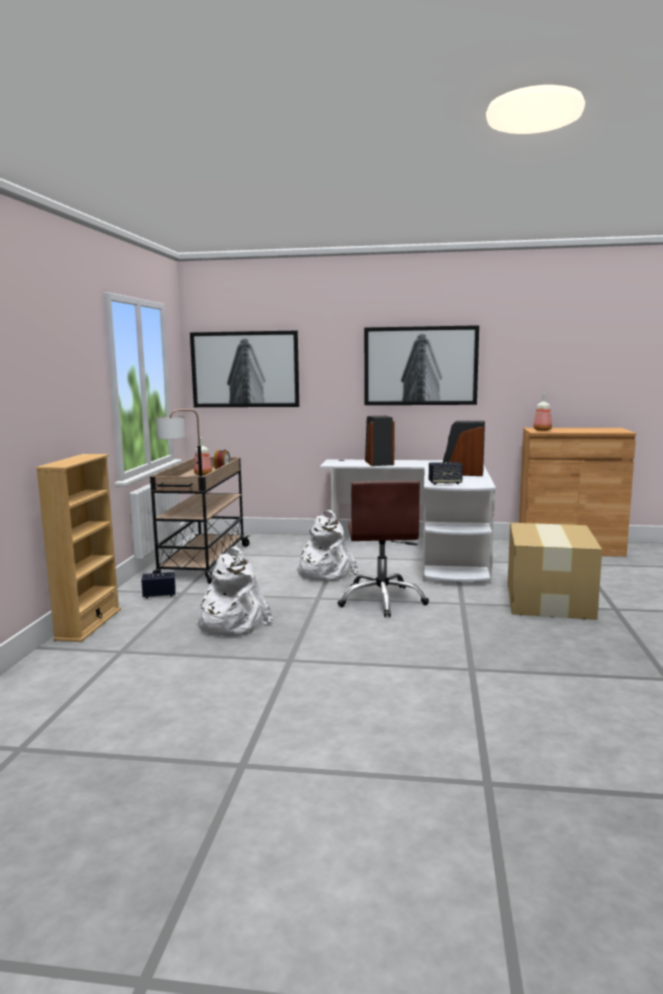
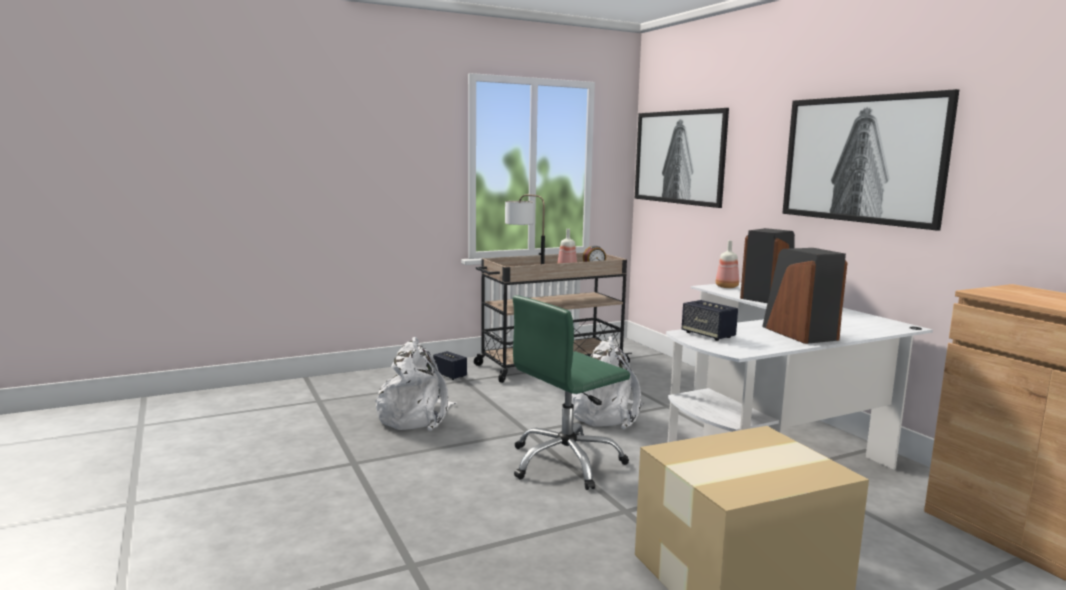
camera: 55 degrees right, 0 degrees up
(88, 624) = (362, 376): beige bookcase -> none
(382, 600) = (566, 463): brown office chair -> green office chair
(542, 430) = (1008, 292): bottle -> bottle (727, 287)

